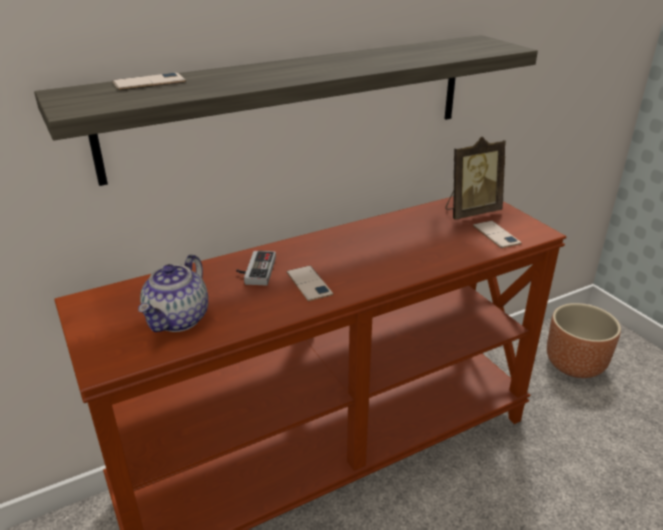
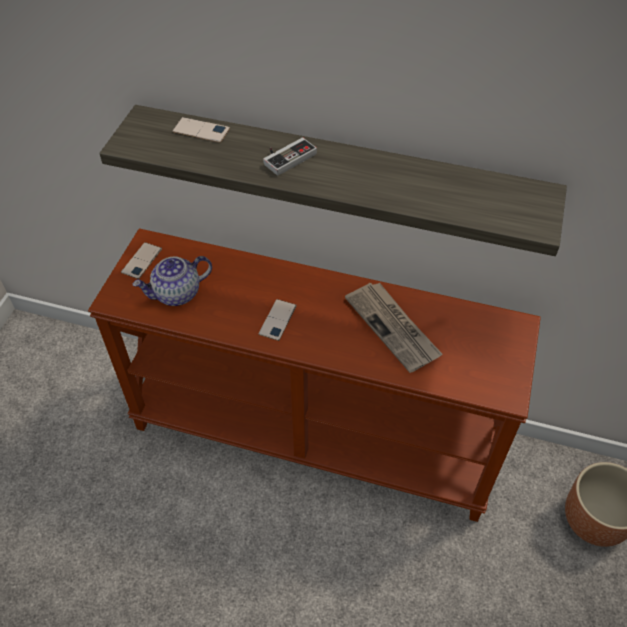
camera: 45 degrees right, 20 degrees up
(255, 270) = (261, 284): game controller -> game controller (287, 156)
(406, 240) = (393, 328): none -> newspaper
(470, 212) = (486, 335): picture frame -> none
(496, 235) = (469, 373): phone -> phone (141, 261)

